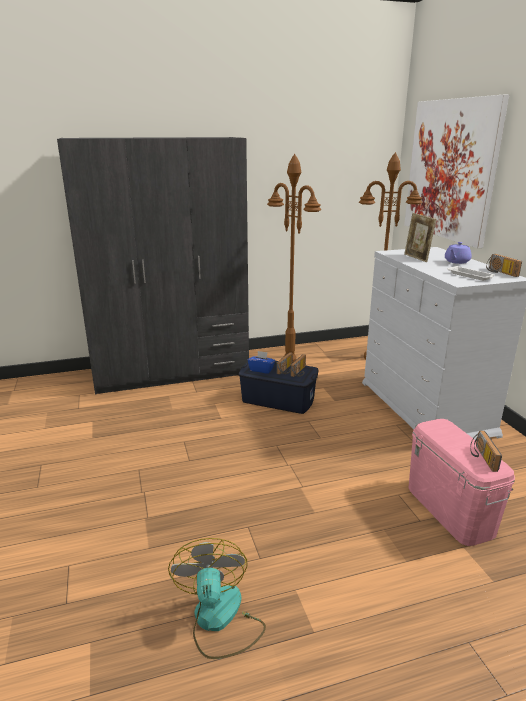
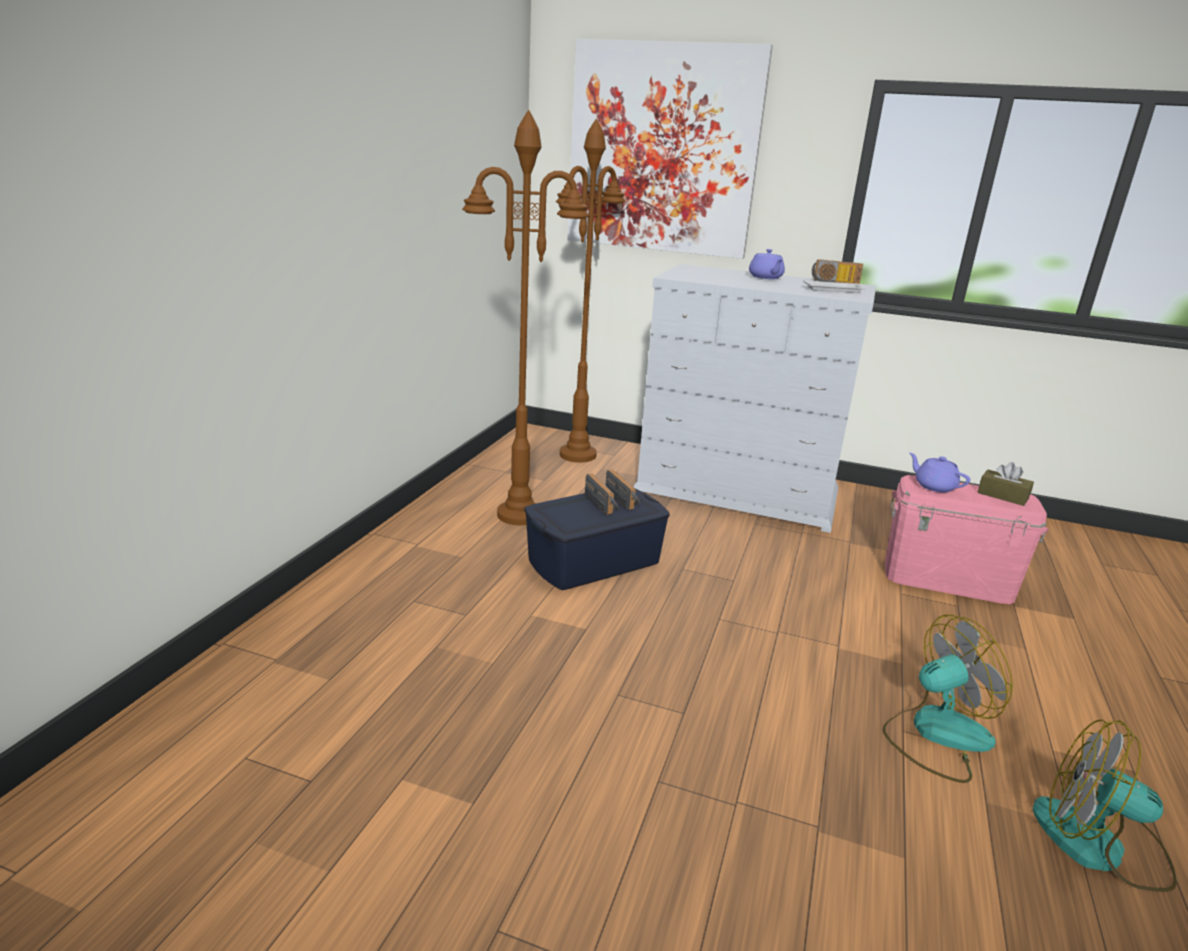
camera: 55 degrees left, 0 degrees up
(172, 372) = (349, 607): grey wardrobe -> none
(257, 539) = (936, 735): none -> fan
(261, 370) = (576, 519): blue tissue box -> none
(417, 258) = (723, 279): picture frame -> none
(444, 430) = (934, 486): none -> purple teapot
(481, 457) = (1002, 495): radio -> brown tissue box

